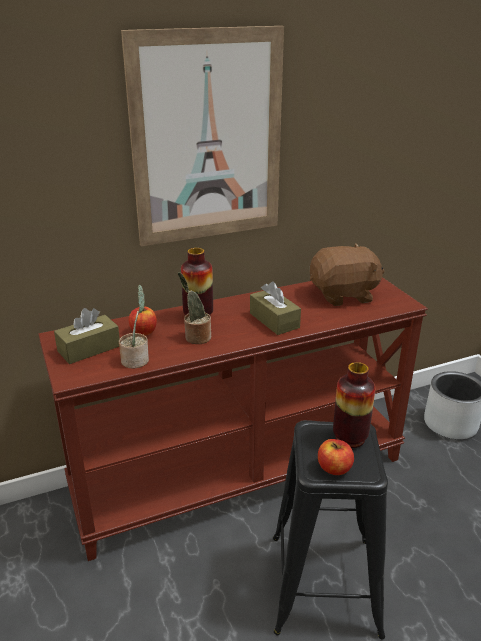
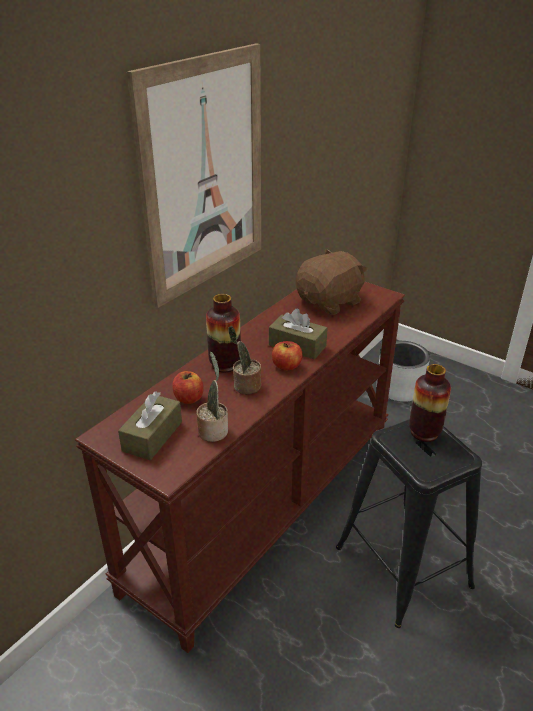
camera: 30 degrees left, 5 degrees up
(334, 468) = (436, 464): apple -> apple (286, 366)

